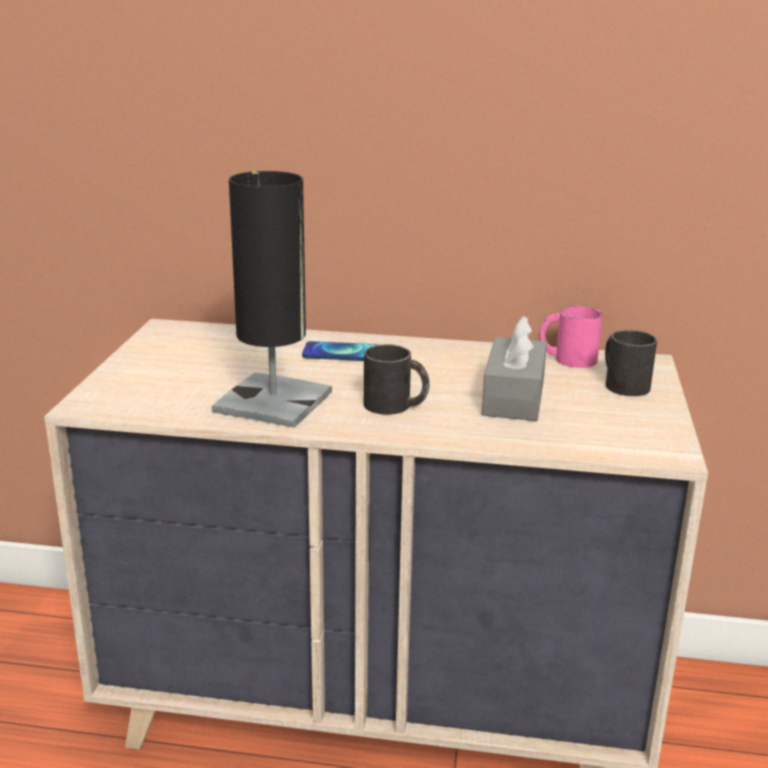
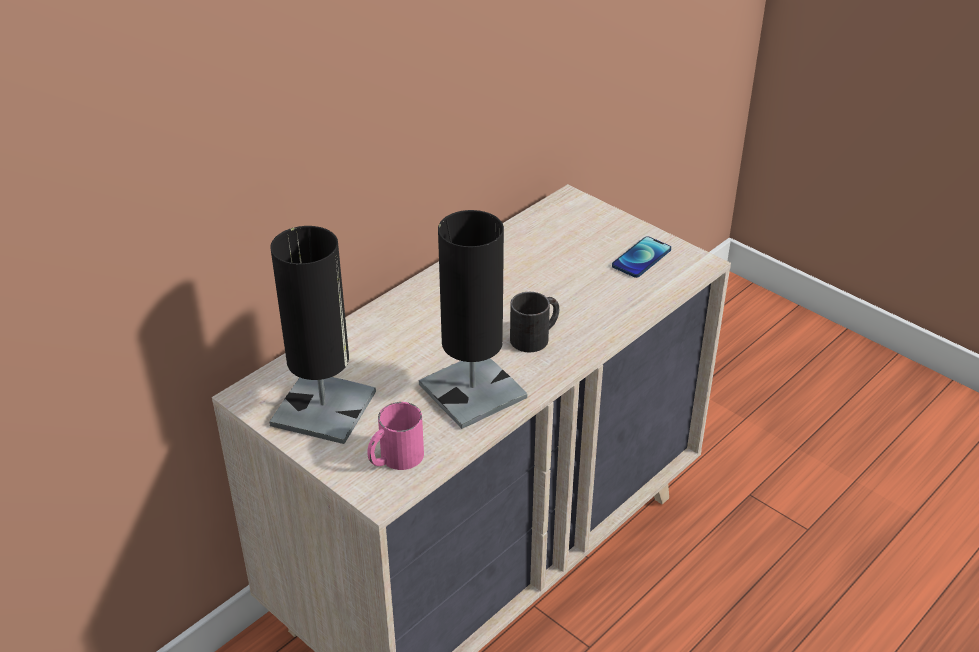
camera: 55 degrees left, 15 degrees up
(178, 354) = (323, 408): none -> black table lamp
(341, 353) = (414, 322): phone -> phone (641, 258)
(513, 397) = (570, 280): grey tissue box -> none
(567, 358) = (532, 227): pink mug -> pink mug (394, 459)
(622, 383) = (592, 227): black mug -> none

